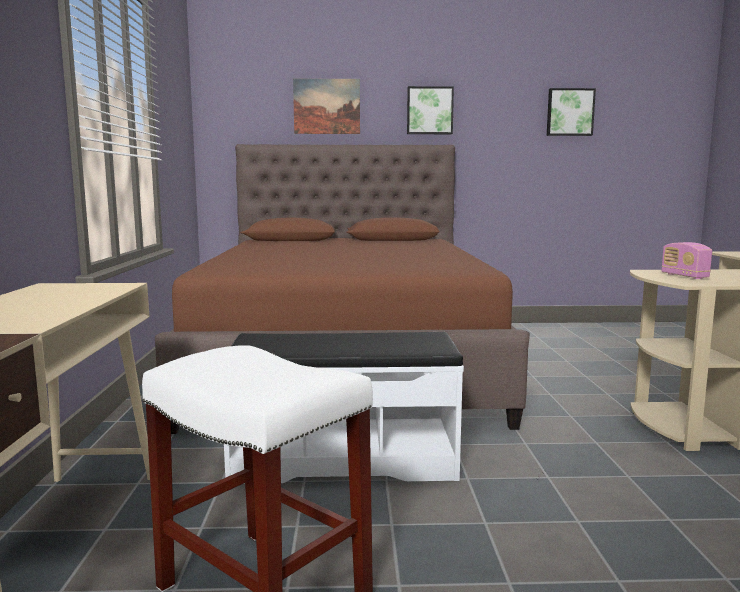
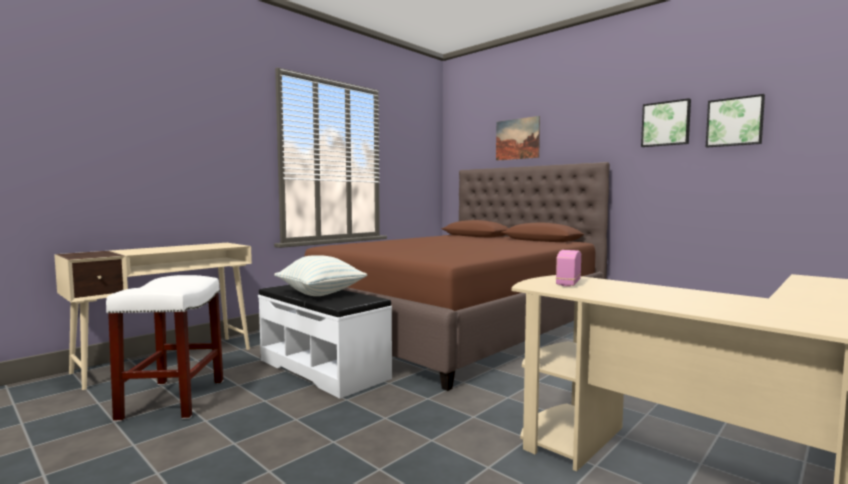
camera: 45 degrees right, 5 degrees down
(346, 343) = (321, 293): none -> pillow
(429, 111) = (592, 134): picture -> picture (666, 124)

